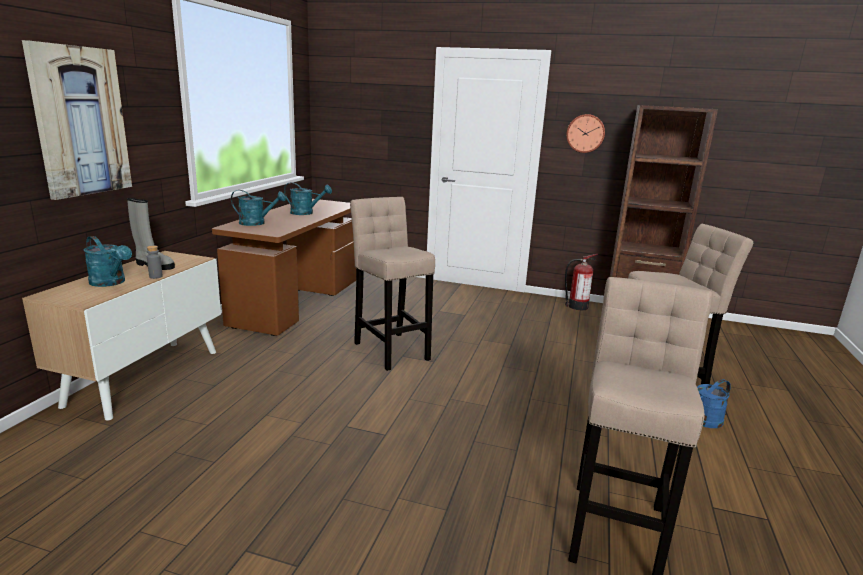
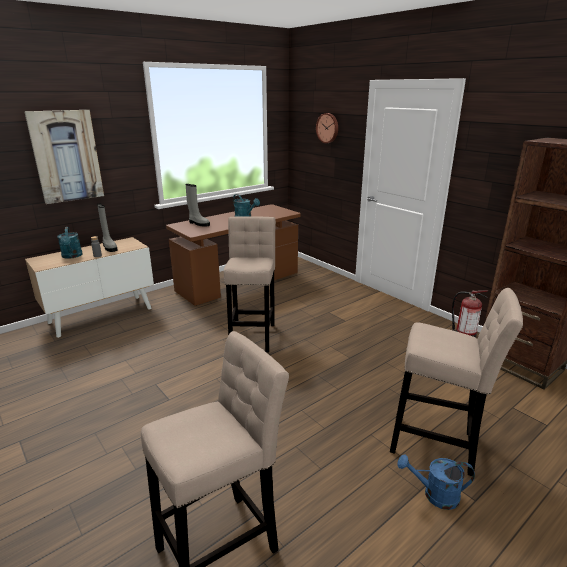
camera: 35 degrees right, 5 degrees up
(257, 223) = (198, 223): turquoise watering can -> grey boot
(585, 133) = (492, 165): wall clock -> wall clock (328, 128)

